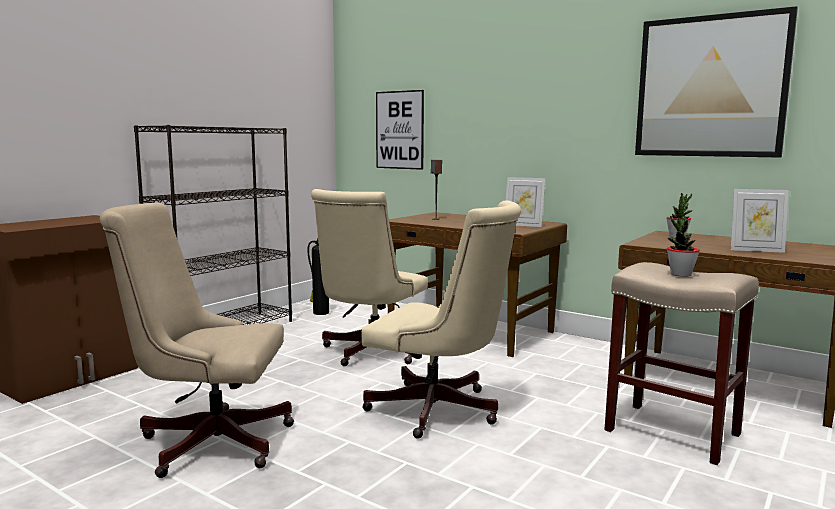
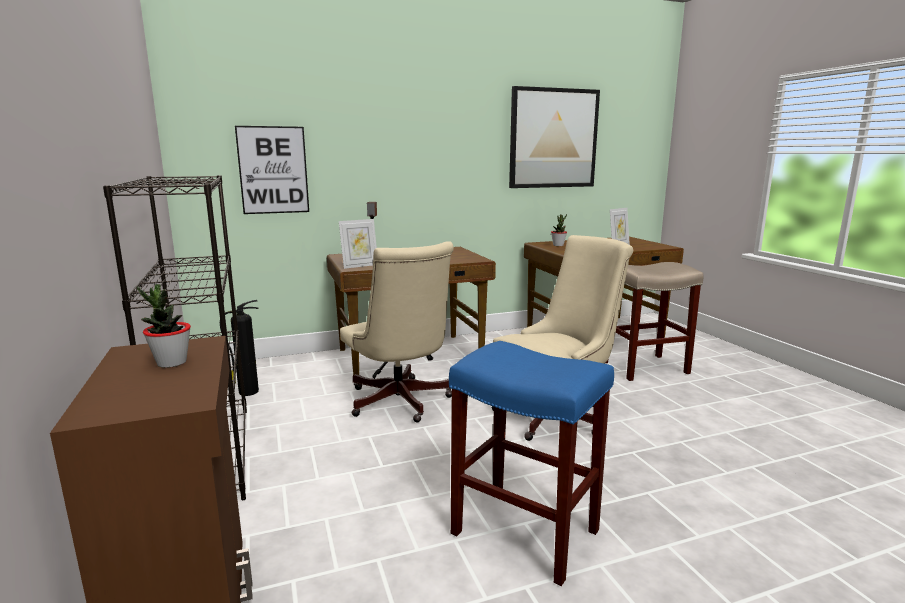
camera: 55 degrees left, 5 degrees up
(207, 441) = (522, 532): beige office chair -> blue stool
(523, 225) = (454, 253): picture frame -> picture frame (360, 266)
(680, 274) = (658, 268): potted plant -> potted plant (171, 363)

